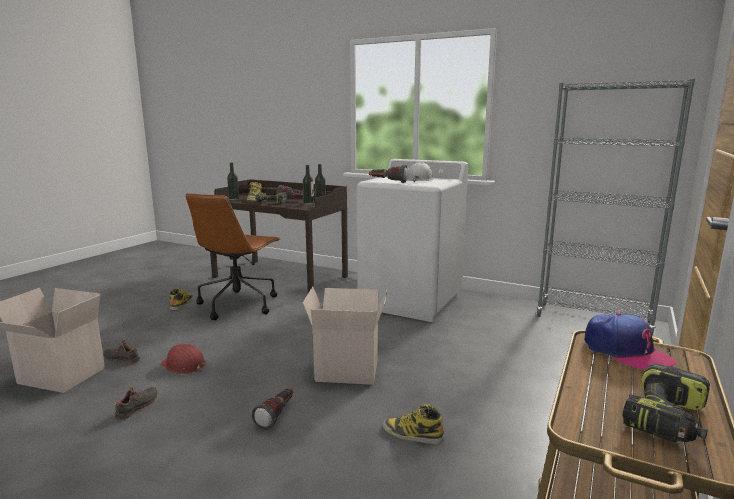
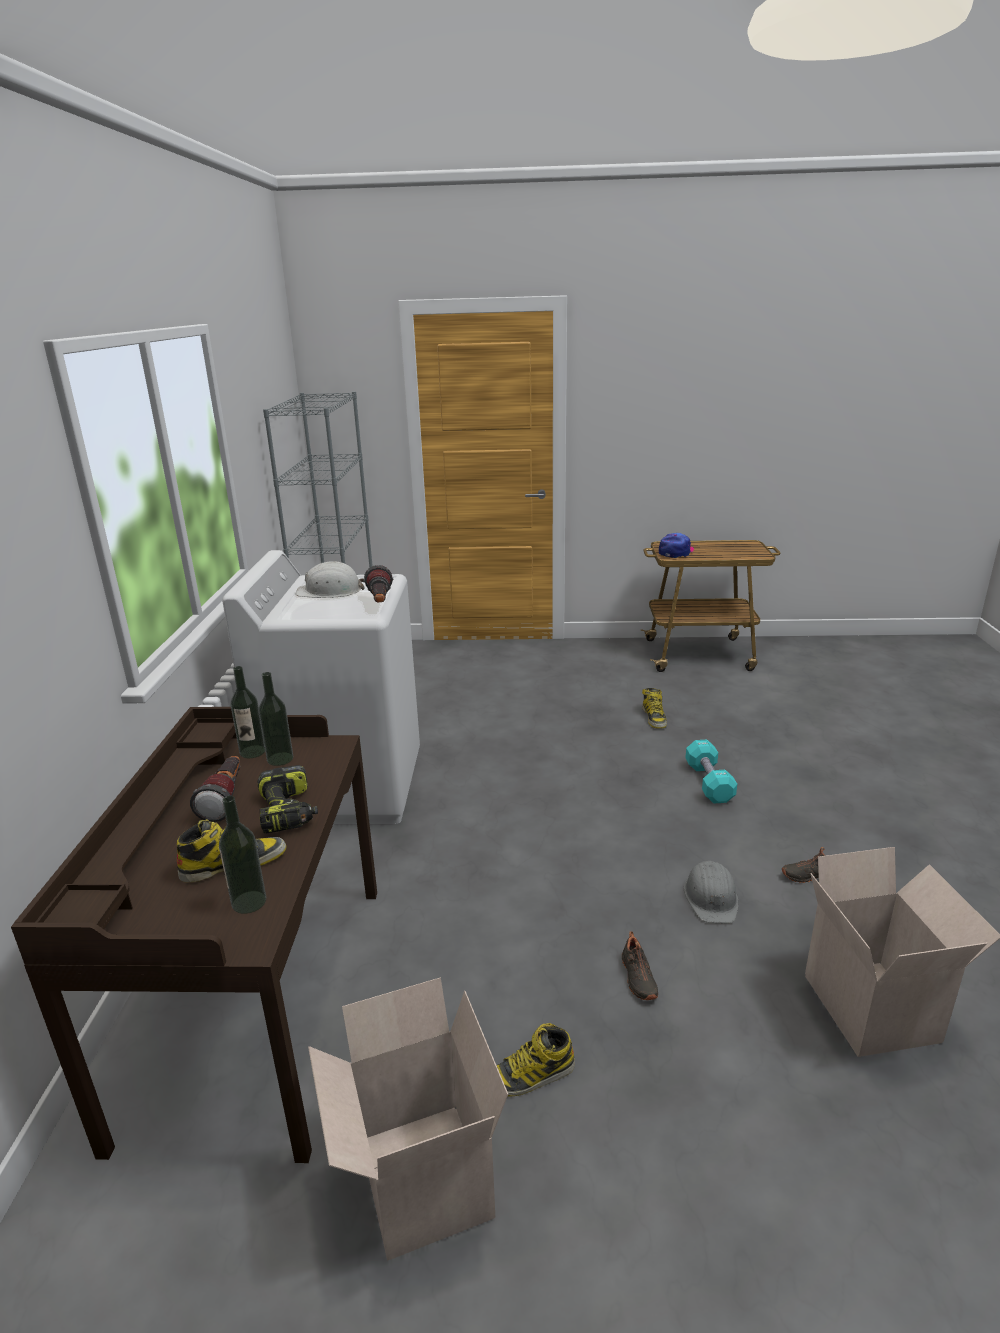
camera: 115 degrees left, 10 degrees up
(122, 359) = (769, 976): black shoe -> black shoe (637, 978)
(184, 365) = (711, 898): red hard hat -> grey hard hat
(238, 304) = (471, 974): brown office chair -> none
(277, 415) = (709, 783): flashlight -> turquoise dumbbell
(348, 369) = (589, 773): cardboard box -> cardboard box (419, 1178)
(667, 420) = (731, 547): power drill -> none

